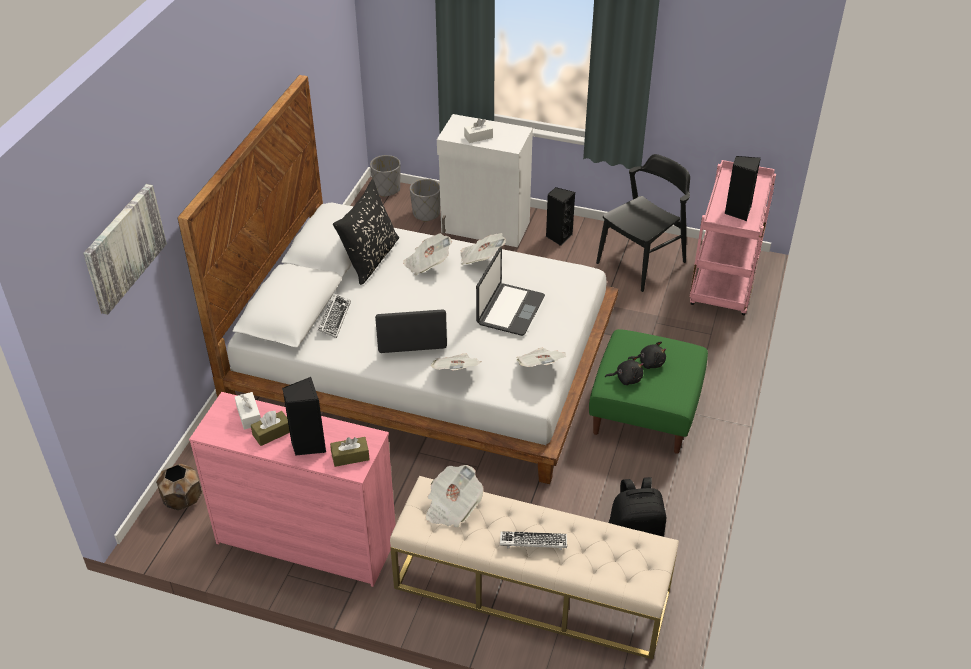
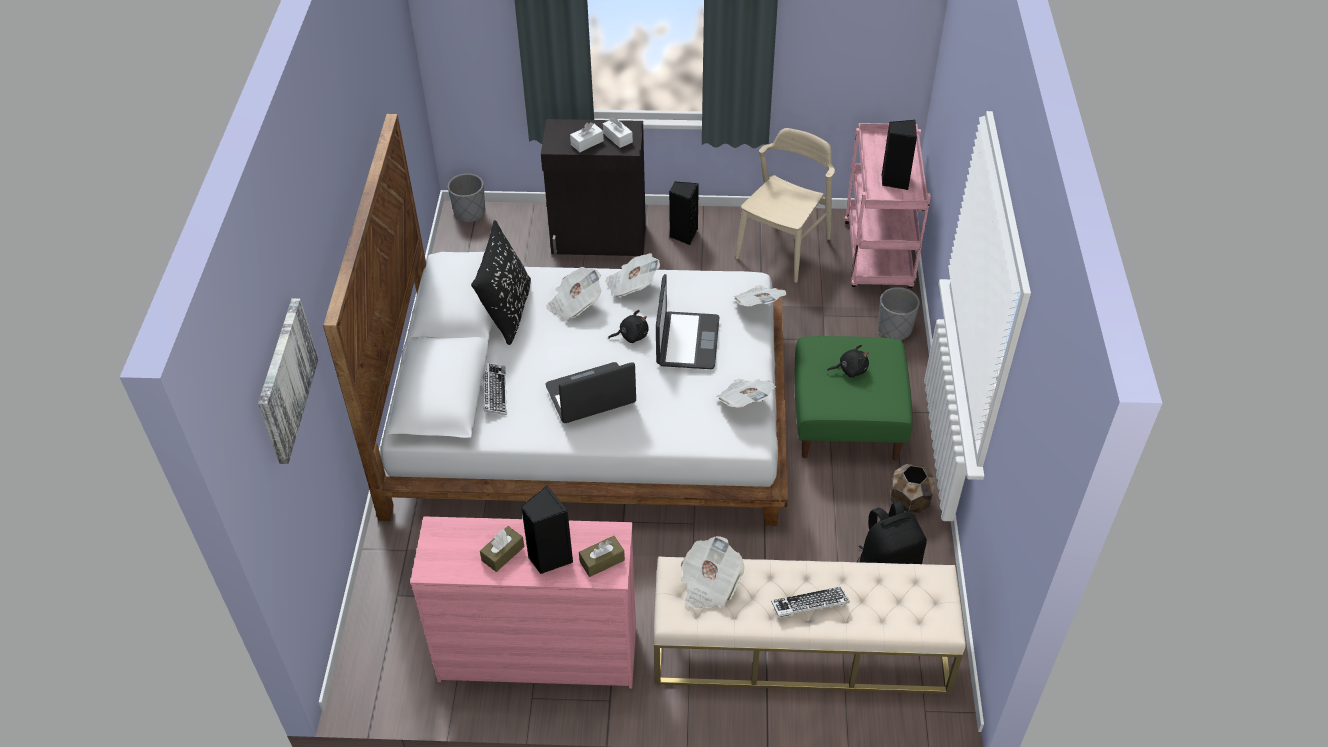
camera: 15 degrees left, 5 degrees up
(182, 500) = (377, 640): brown planter -> brown planter (909, 502)
(249, 415) = (467, 538): white tissue box -> white tissue box (617, 138)
(426, 213) = (526, 234): grey planter -> grey planter (895, 329)
(456, 372) = (657, 427): newspaper -> newspaper (759, 305)
(485, 228) = (599, 239): white cabinet -> black cabinet
(626, 378) = (833, 393): black plush toy -> black plush toy (631, 335)
(641, 263) = (783, 248): black chair -> beige chair

